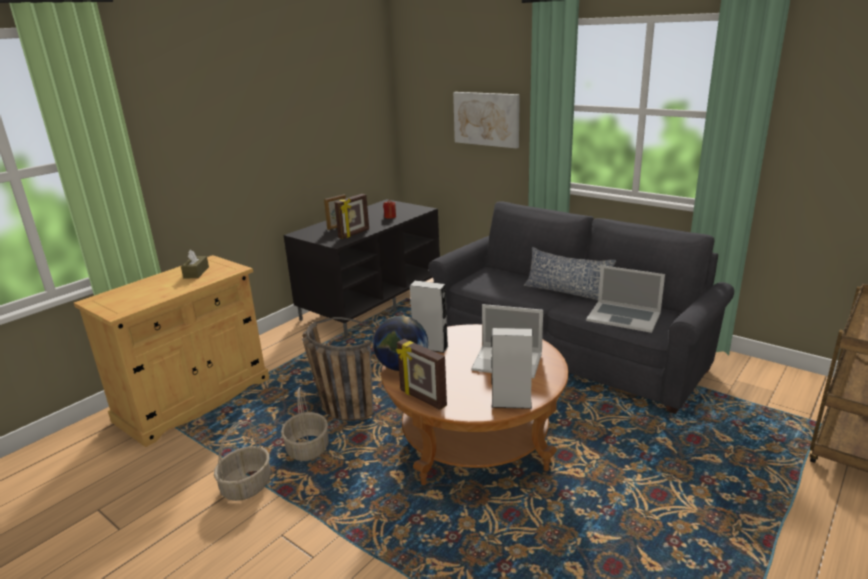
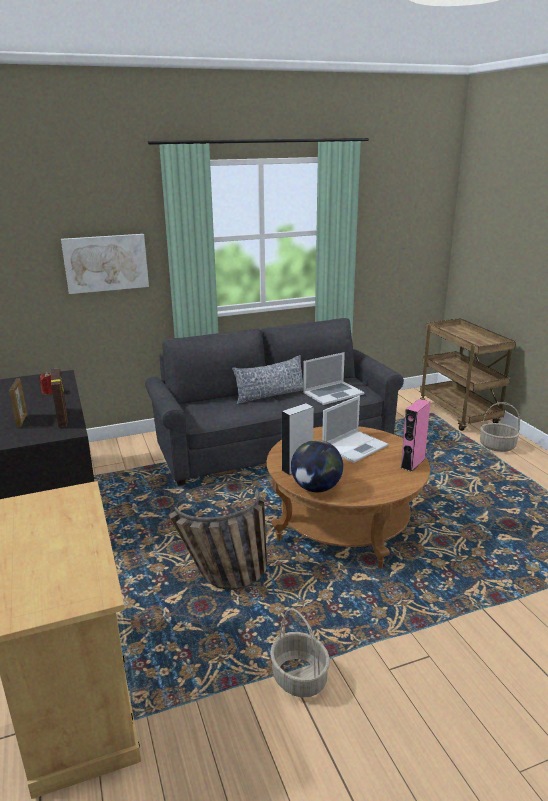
camera: 60 degrees left, 0 degrees up
(196, 272) = (47, 518): brown tissue box -> none
(308, 449) = (275, 619): basket -> basket (497, 446)
(422, 398) = (375, 493): picture frame -> none
(511, 403) = (412, 463): grey speaker -> pink speaker

